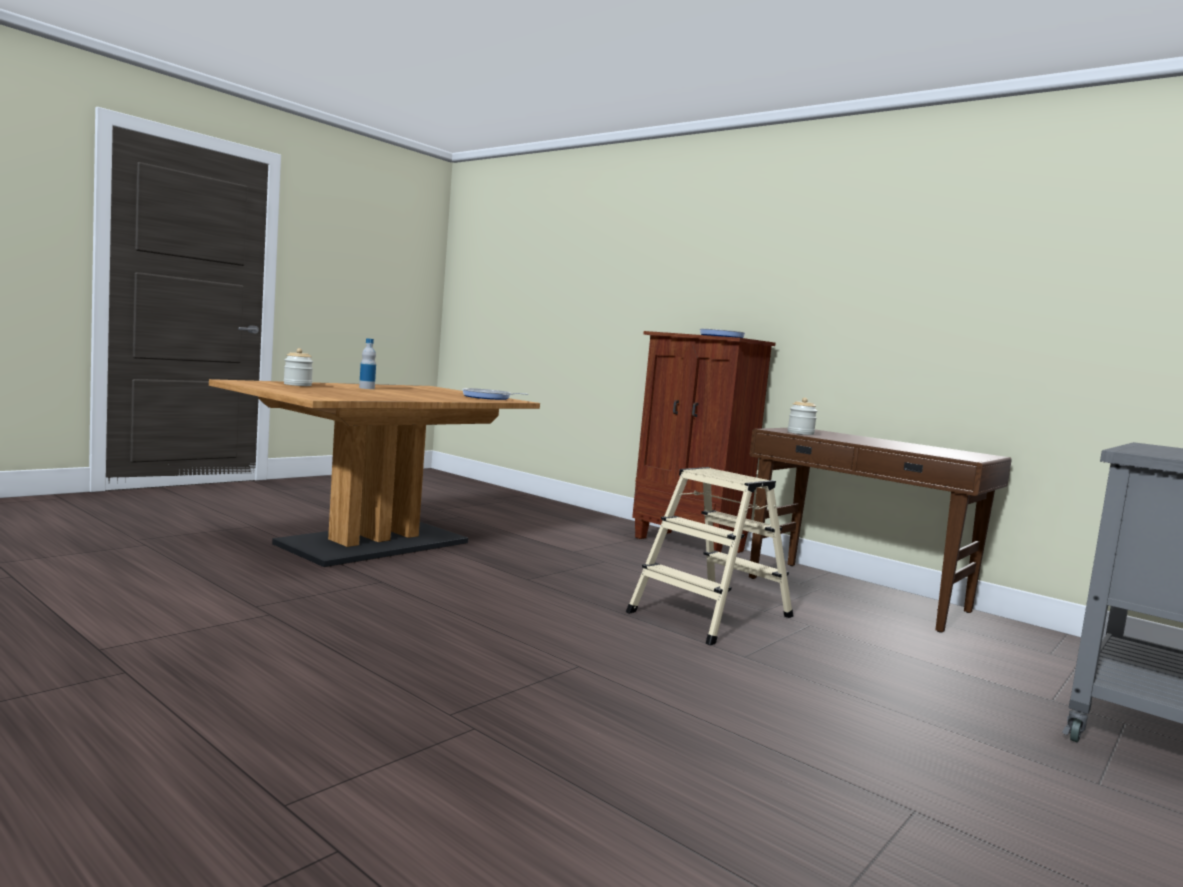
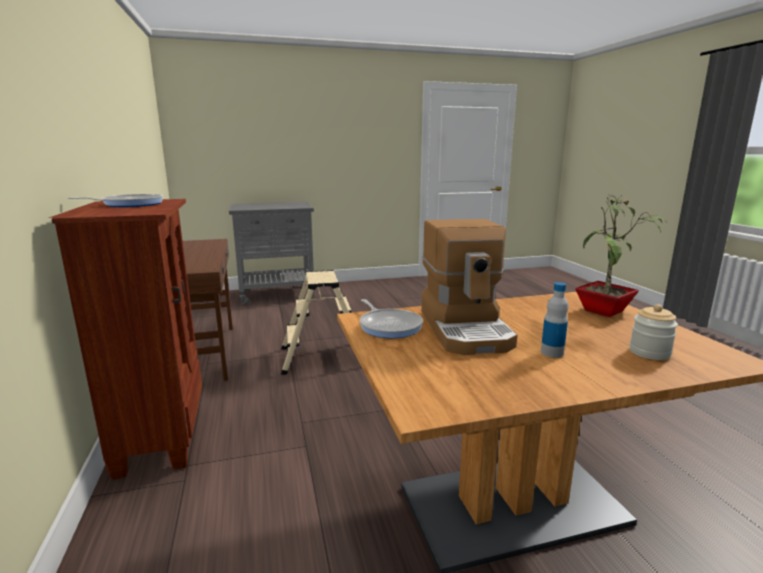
camera: 145 degrees left, 10 degrees up
(312, 393) = (605, 312): none -> potted plant
(432, 394) = (466, 329): none -> coffee machine
(800, 433) = (205, 263): jar -> none

